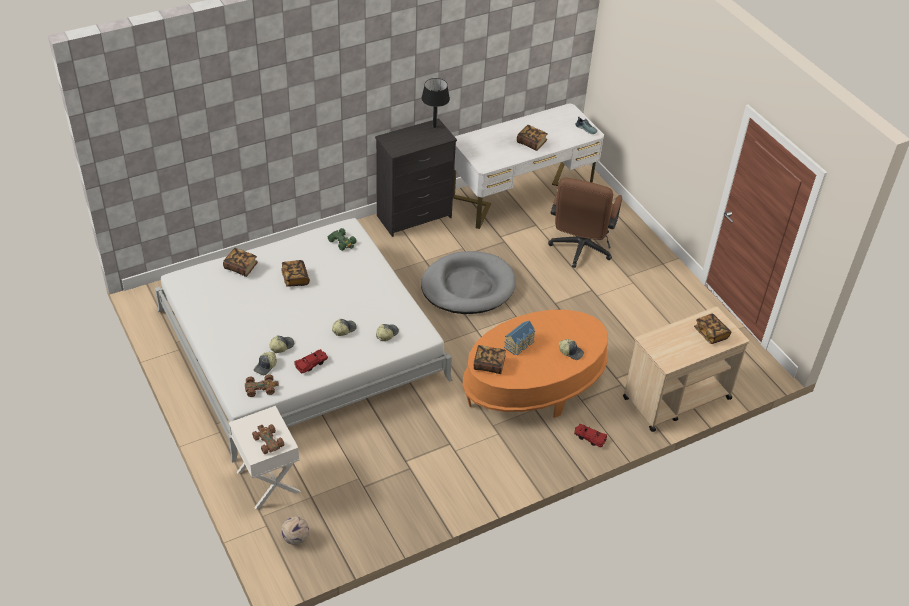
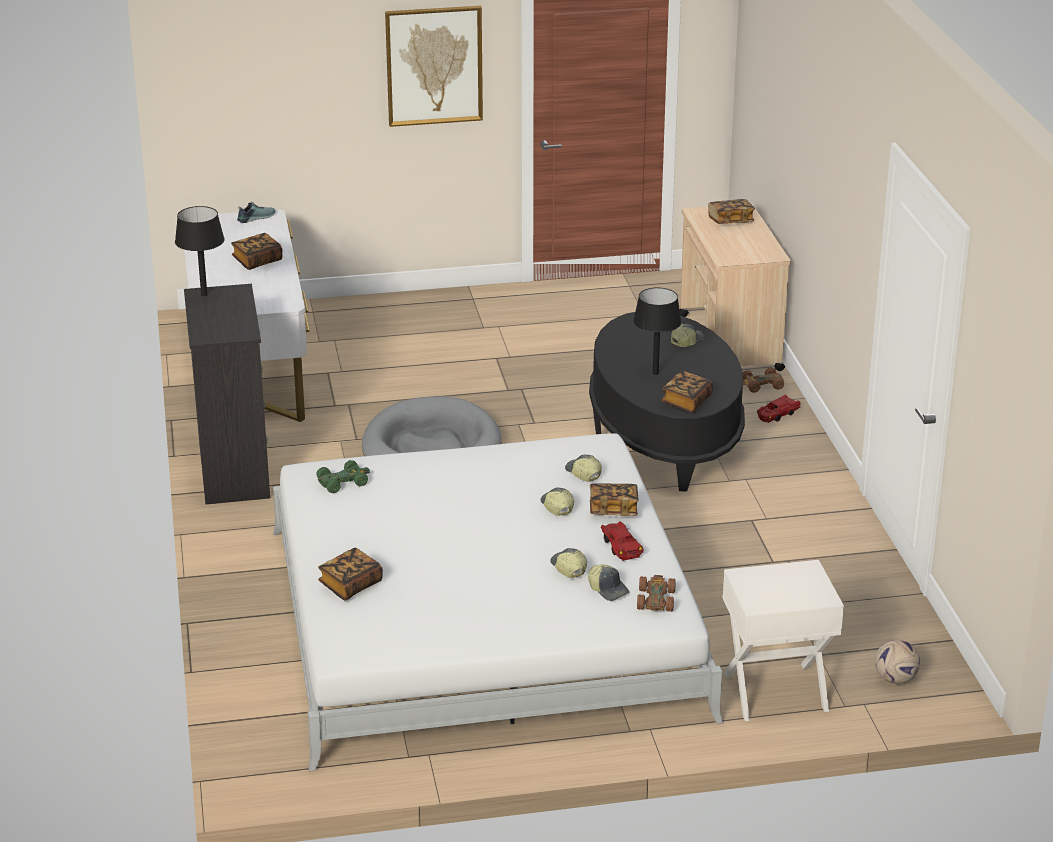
camera: 70 degrees left, 15 degrees down
(268, 441) = (799, 584): brown toy car -> brown toy car (761, 385)
(295, 278) = (410, 536): book -> book (613, 510)
(520, 344) = (655, 373): toy house -> black table lamp
(533, 385) = (664, 436): orange coffee table -> black coffee table
(579, 250) = (407, 350): brown office chair -> none
(696, 119) = (434, 65): none -> picture

